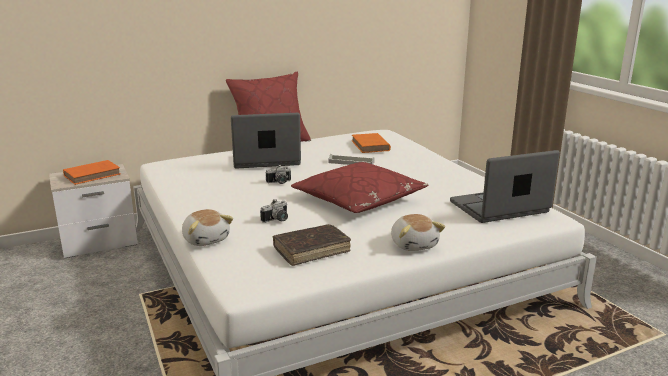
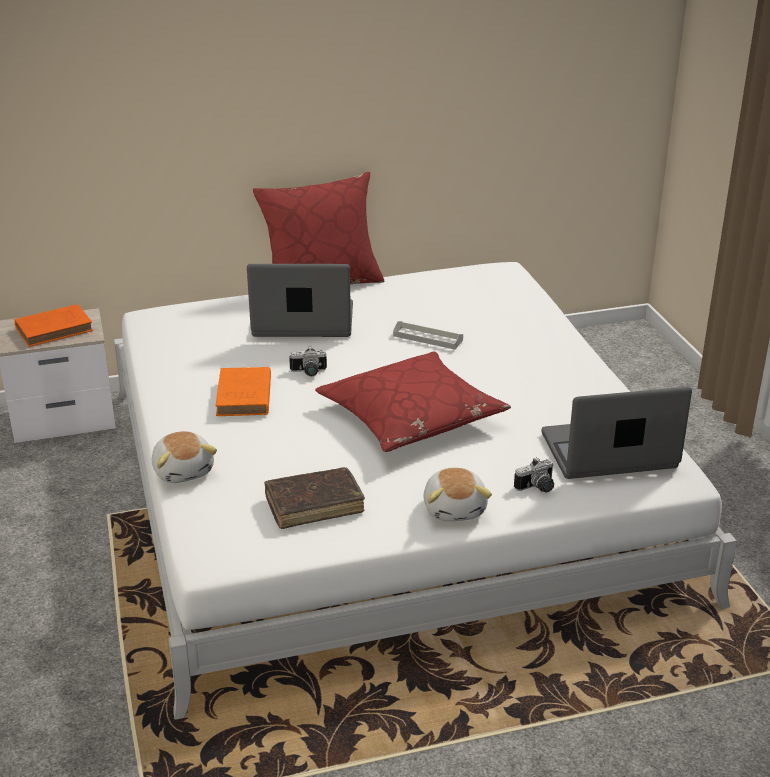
camera: 10 degrees right, 10 degrees up
(277, 220) = (284, 446): camera -> camera (537, 488)
(370, 146) = (470, 304): orange book -> orange book (244, 397)

